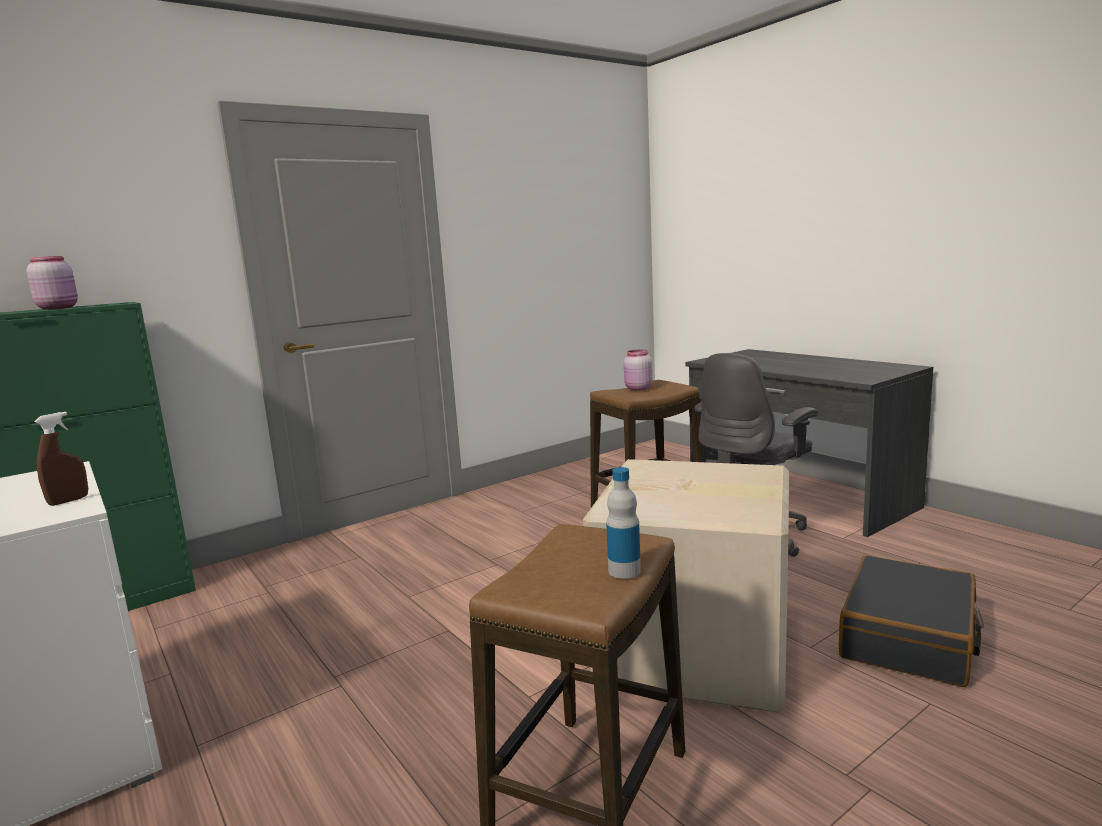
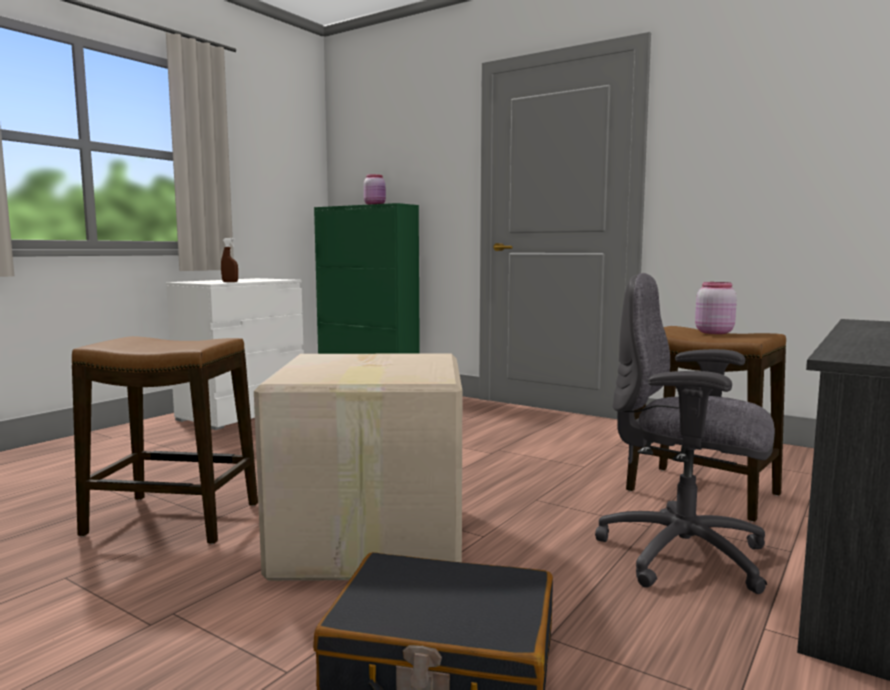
camera: 70 degrees right, 5 degrees down
(624, 571) = (149, 349): bottle -> none

